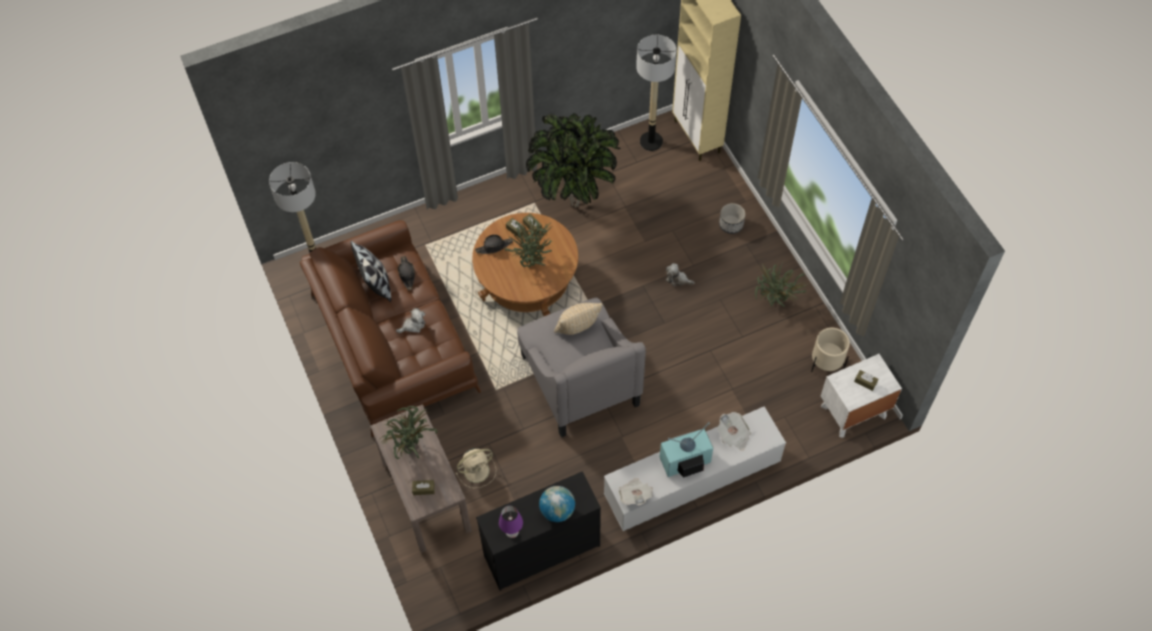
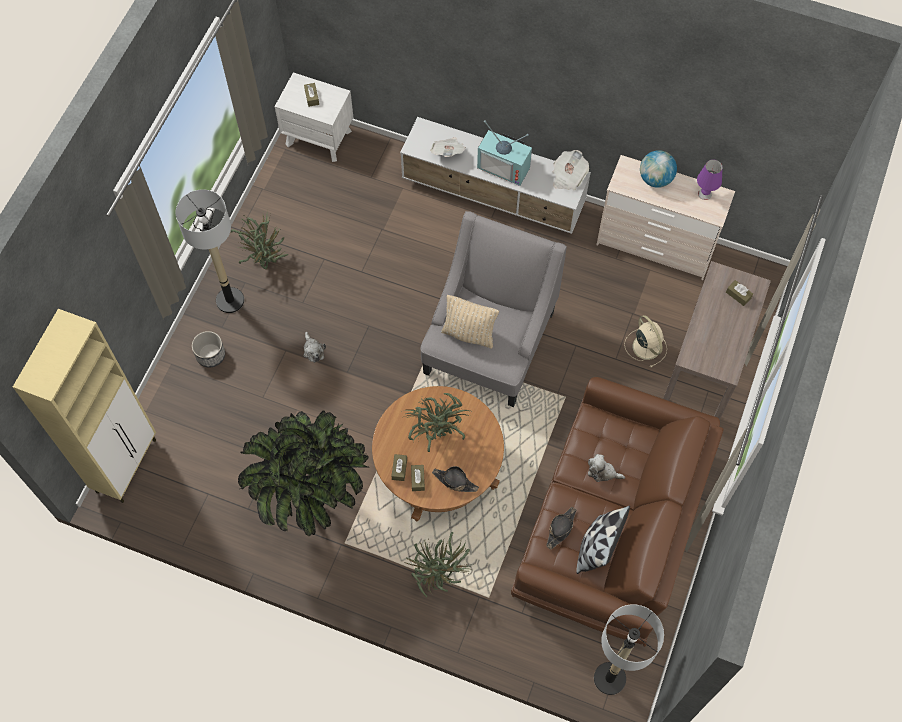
camera: 135 degrees left, 5 degrees up
(410, 446) = (718, 337): potted plant -> potted plant (439, 577)
(477, 470) = (645, 346): beige fan -> beige fan turned 45 degrees clockwise
(541, 550) = (655, 247): black dresser -> beige dresser
(651, 141) = (169, 502): floor lamp -> floor lamp (230, 300)
(826, 363) = (291, 184): beige planter -> none

